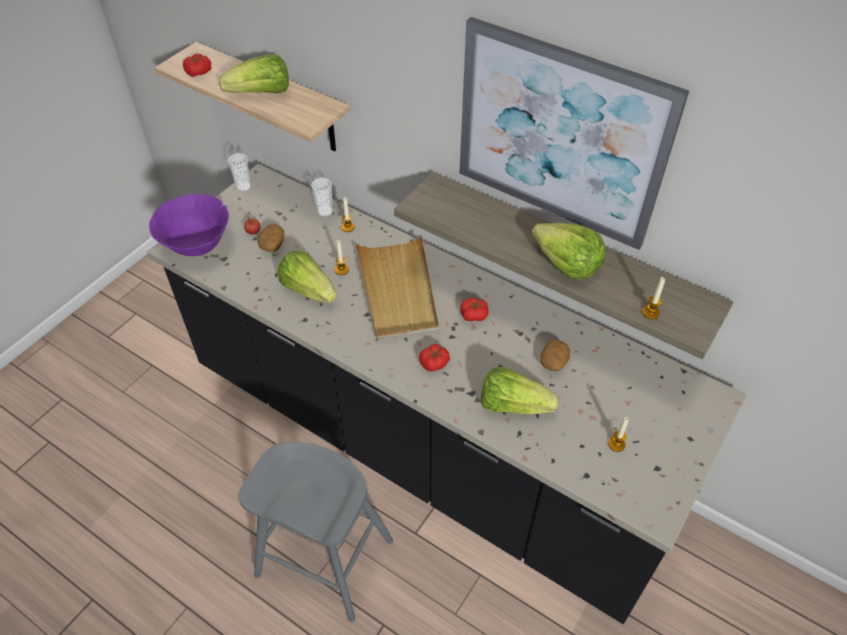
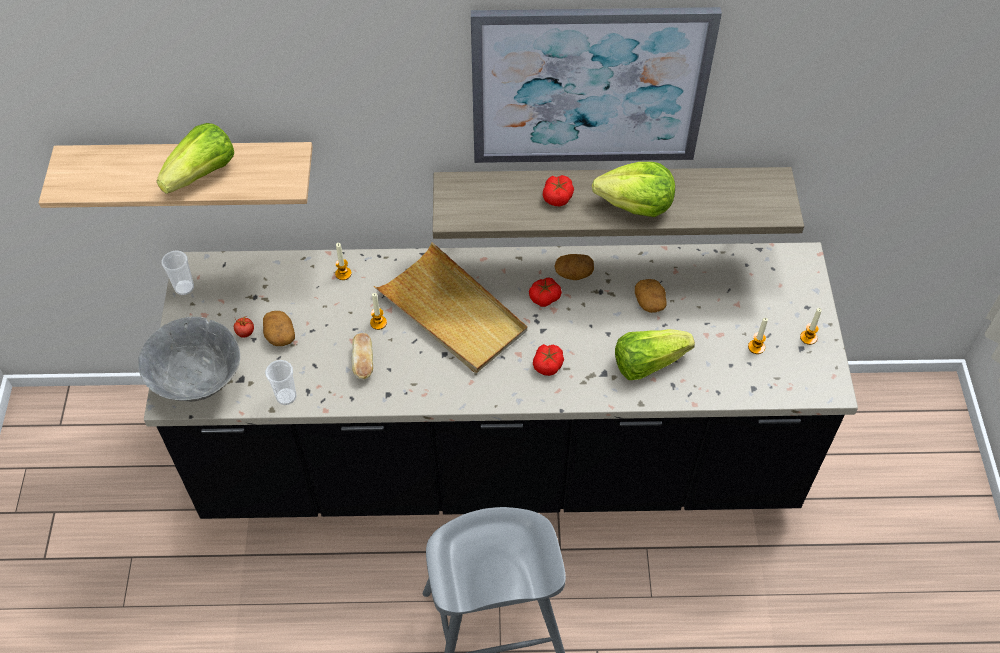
camera: 35 degrees left, 5 degrees up
(197, 246) = (198, 382): purple bowl -> grey bowl
(199, 72) = (101, 182): tomato -> tomato (558, 197)
(308, 290) = (363, 362): lettuce -> bread
(325, 211) = (302, 269): cup -> cup (286, 396)
(510, 309) = (573, 273): none -> potato
(650, 312) = (737, 213): candle -> candle (808, 337)

